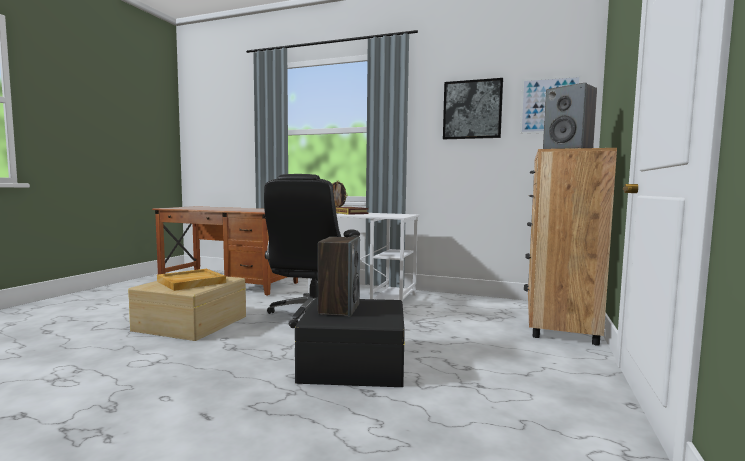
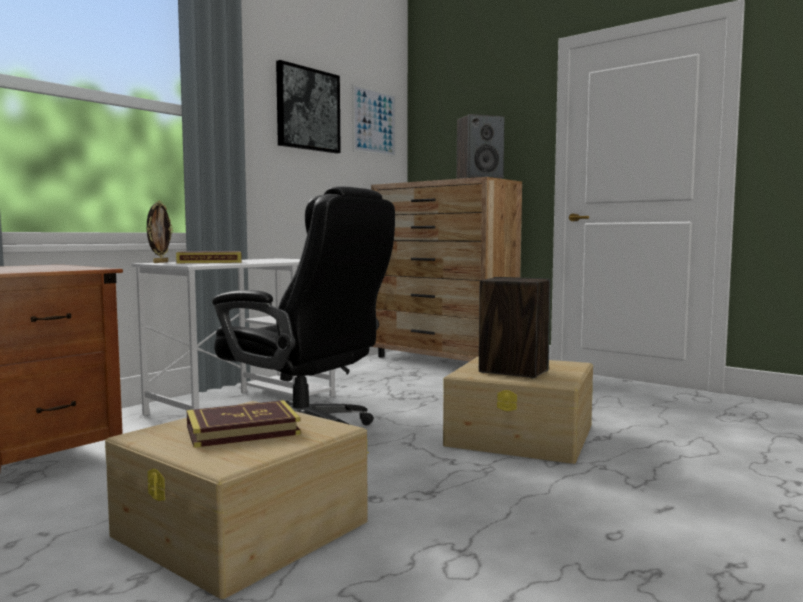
camera: 70 degrees left, 0 degrees up
(191, 282) = (242, 430): beige tray -> book
(353, 363) = (521, 435): black storage box -> beige storage box

